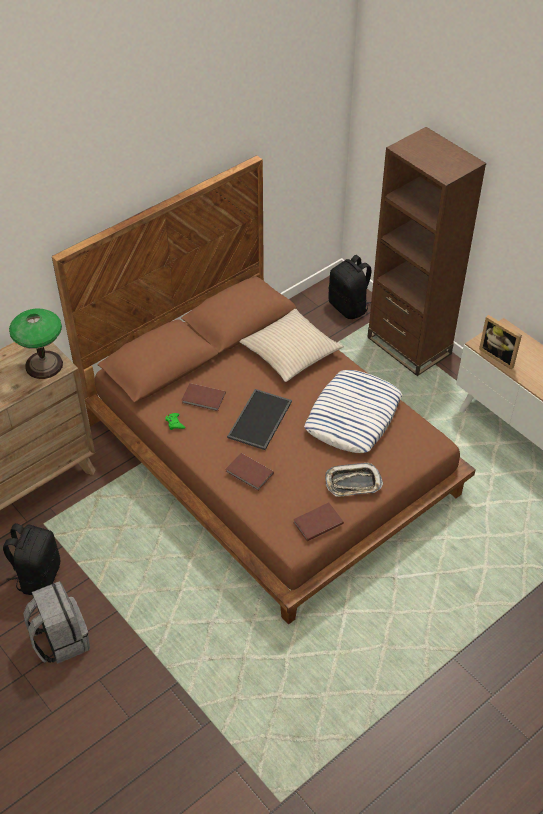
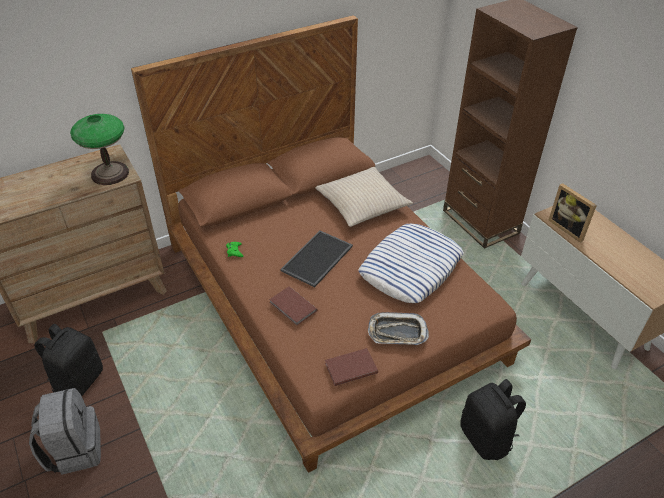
camera: 10 degrees right, 5 degrees down
(203, 399) = (269, 233): brown book -> none
(349, 307) = (431, 184): black backpack -> black backpack (486, 438)

